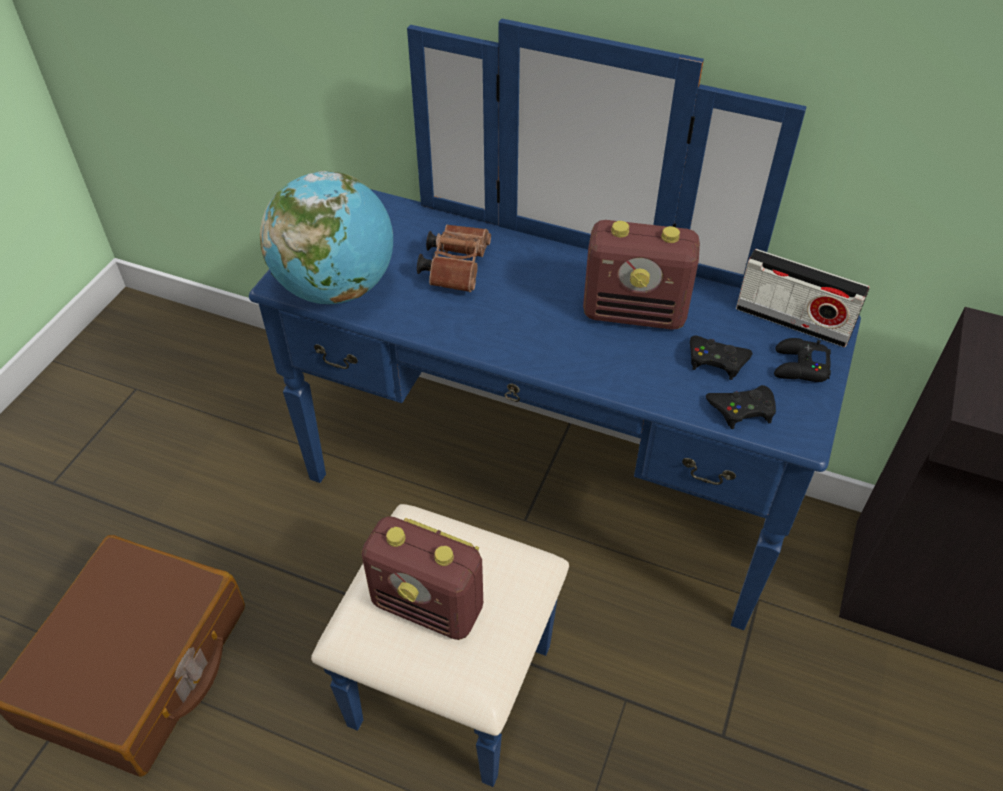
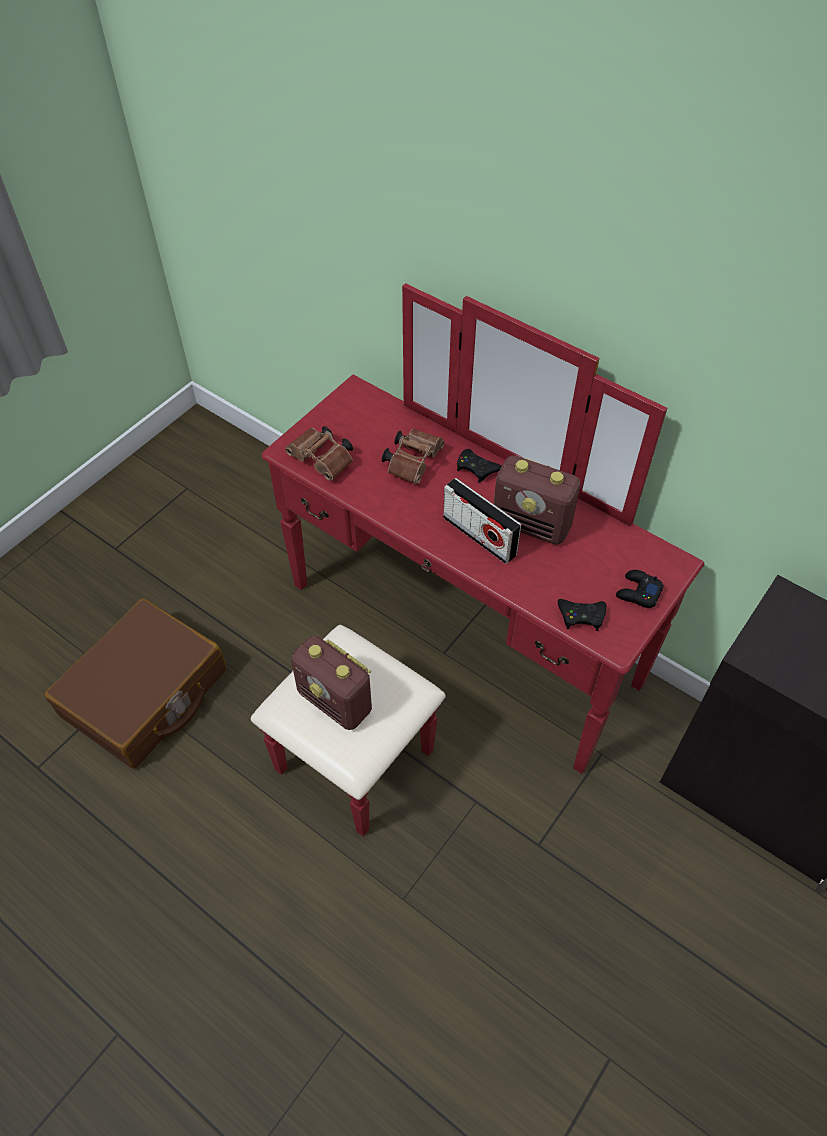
camera: 15 degrees right, 5 degrees up
(337, 288) = (323, 461): globe -> brown binoculars
(524, 532) = (440, 661): blue dresser -> red dresser
(716, 360) = (578, 574): black game controller -> black game controller (476, 468)
(792, 321) = (648, 556): radio -> radio (479, 536)

